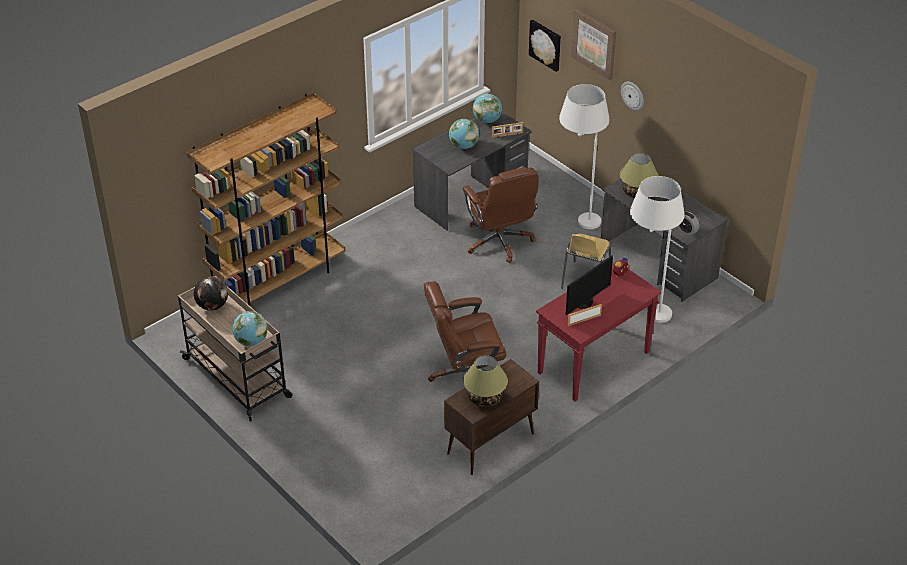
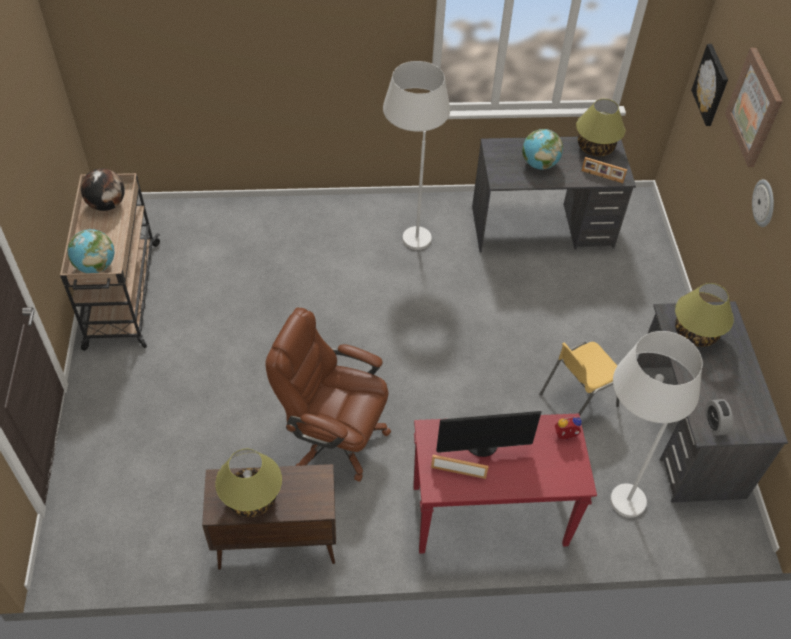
camera: 35 degrees right, 10 degrees up
(278, 283) = (262, 216): brown bookcase -> none
(487, 120) = (595, 147): globe -> table lamp
(499, 242) = (523, 296): brown office chair -> none
(577, 218) = (637, 317): white floor lamp -> white floor lamp (409, 228)

